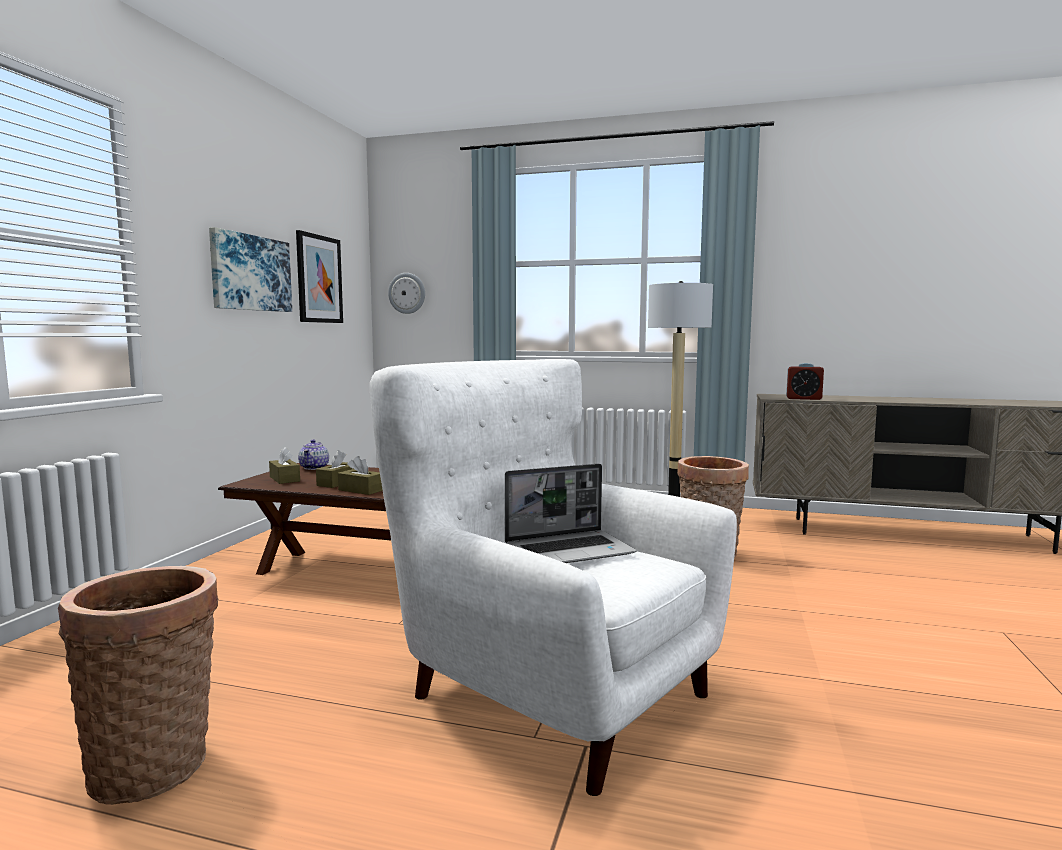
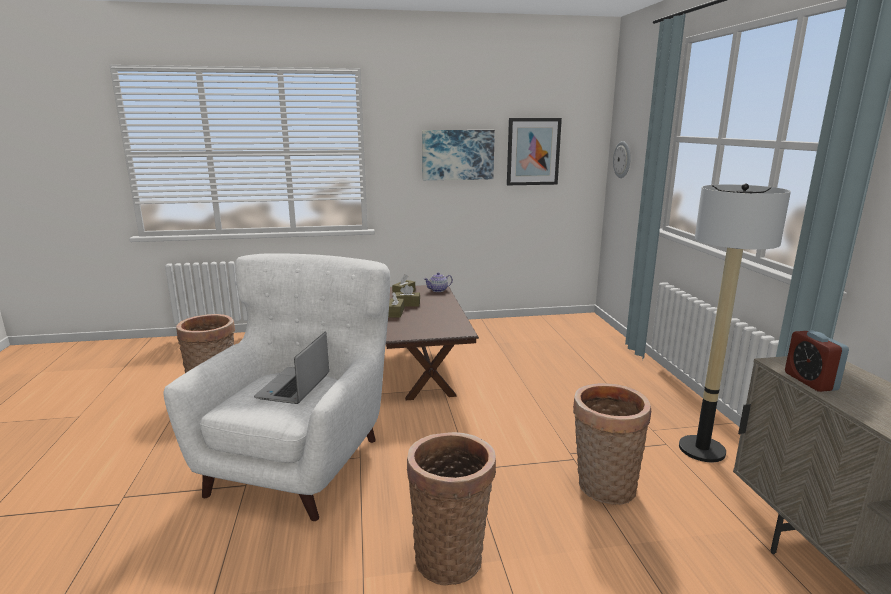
camera: 65 degrees right, 10 degrees up
(570, 550) = (294, 387): laptop -> laptop turned 60 degrees clockwise
(791, 629) = (450, 555): none -> basket

